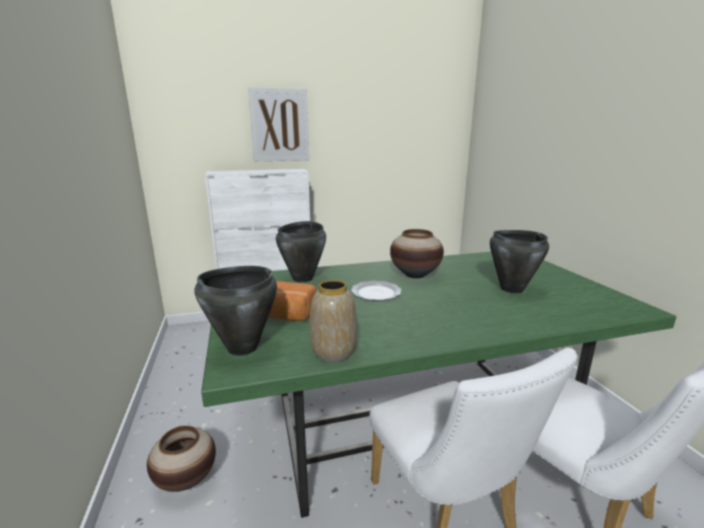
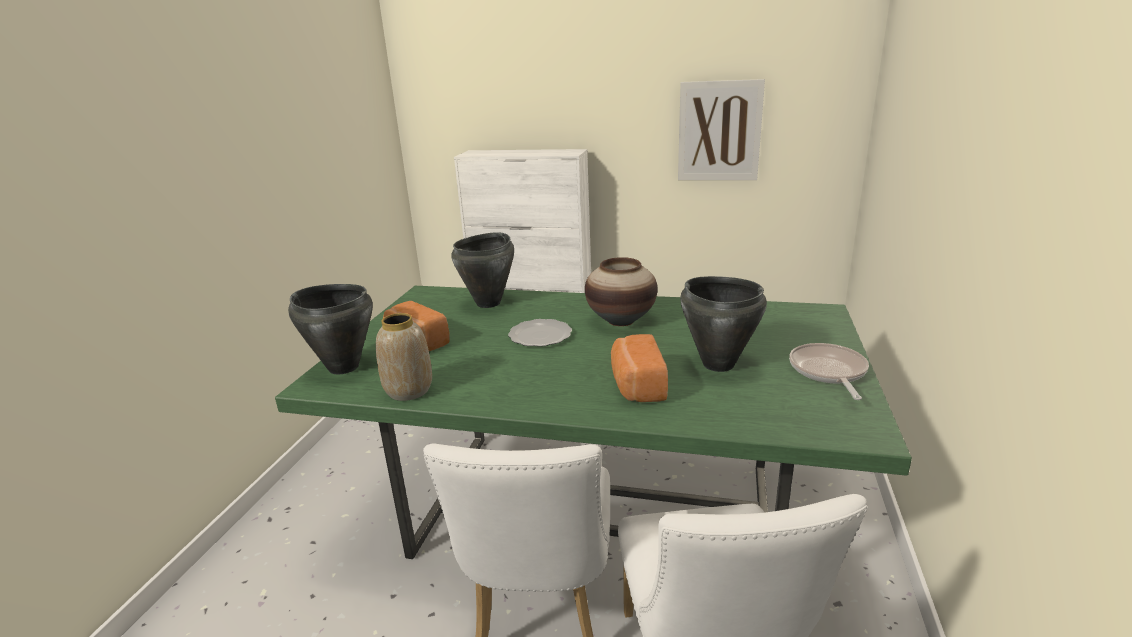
camera: 30 degrees right, 5 degrees up
(186, 479) = (341, 489): vase -> none
(279, 125) = (557, 89): picture -> picture (719, 131)
(489, 311) = (636, 385): none -> bread
(569, 282) = (828, 372): none -> frying pan

